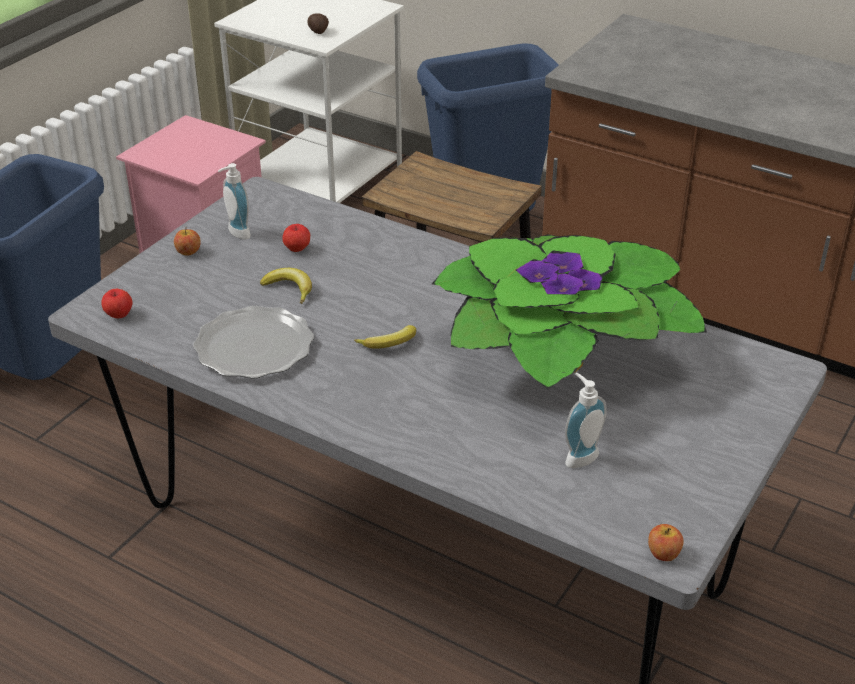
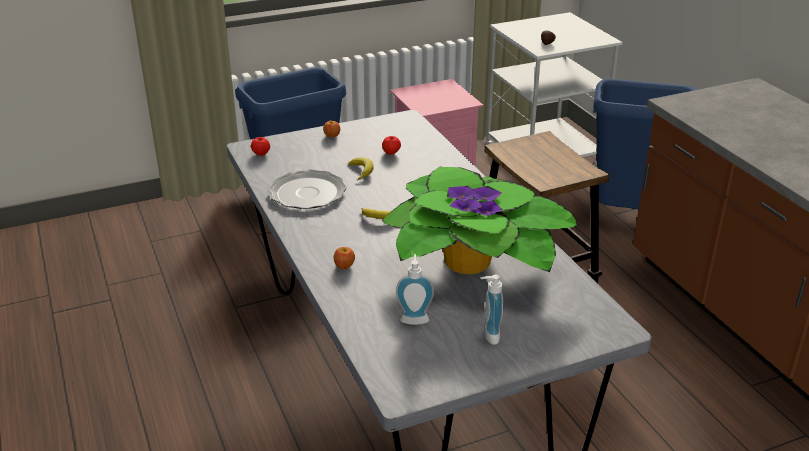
camera: 35 degrees right, 5 degrees down
(236, 234) = (367, 135): soap dispenser -> soap dispenser (488, 335)
(663, 554) = (397, 390): apple -> apple (344, 266)

